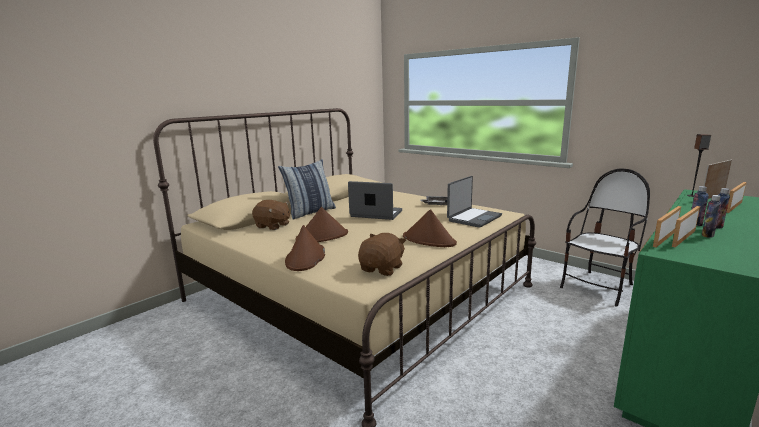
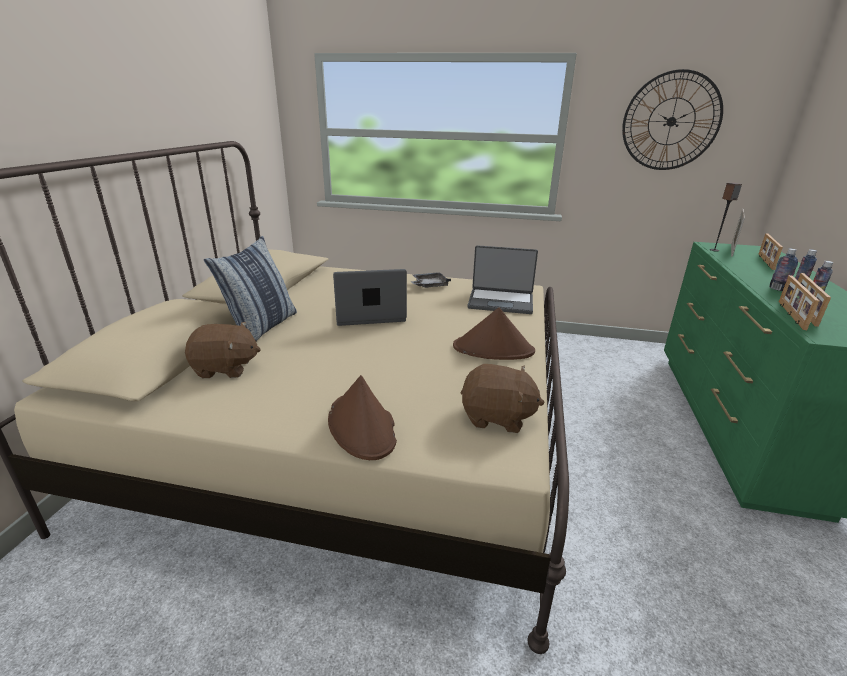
camera: 30 degrees left, 10 degrees up
(322, 237) = (338, 374): brown hat -> none
(382, 269) = (497, 417): brown plush toy -> brown plush toy turned 105 degrees clockwise
(473, 218) = (501, 302): laptop -> laptop turned 90 degrees clockwise
(599, 287) = (600, 354): chair -> none
(667, 84) = (671, 121): none -> wall clock

